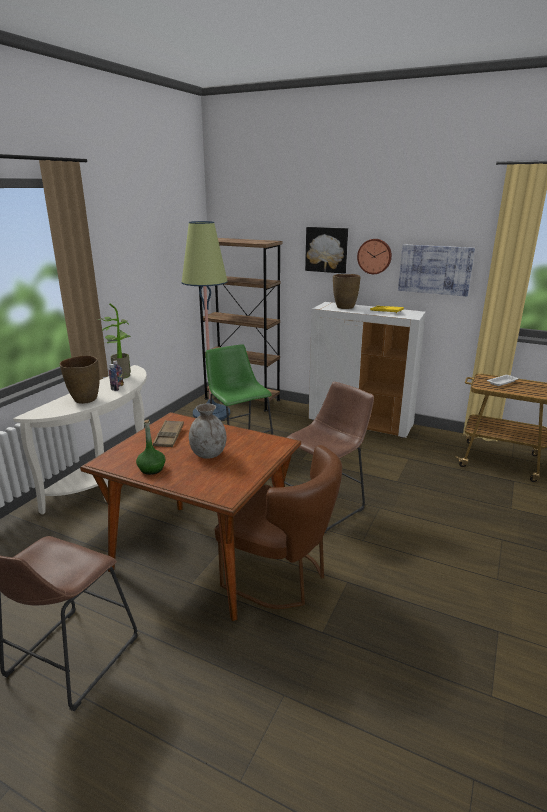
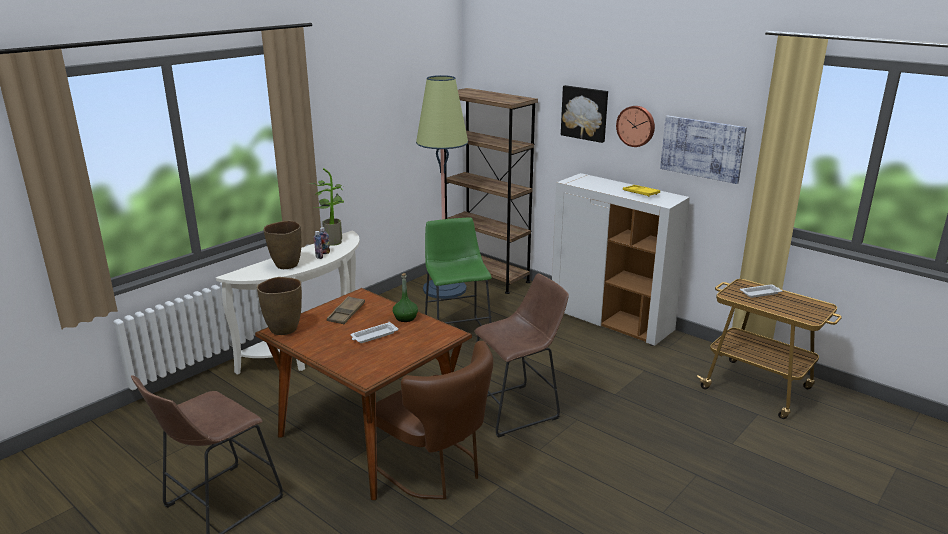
camera: 15 degrees right, 0 degrees up
(151, 469) = (314, 343): green bottle -> green bottle (405, 318)
(209, 454) = (373, 336): grey vase -> white tray
(344, 307) = (596, 183): brown vase -> brown vase (283, 329)

